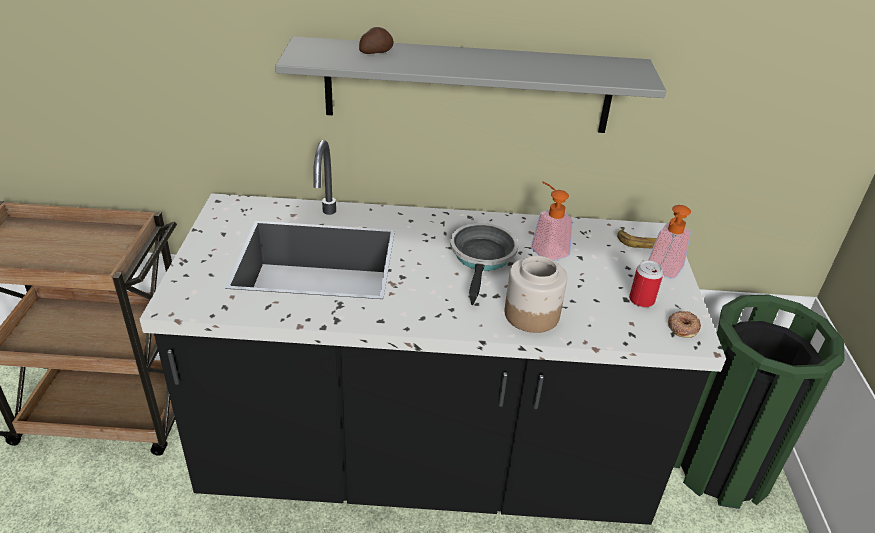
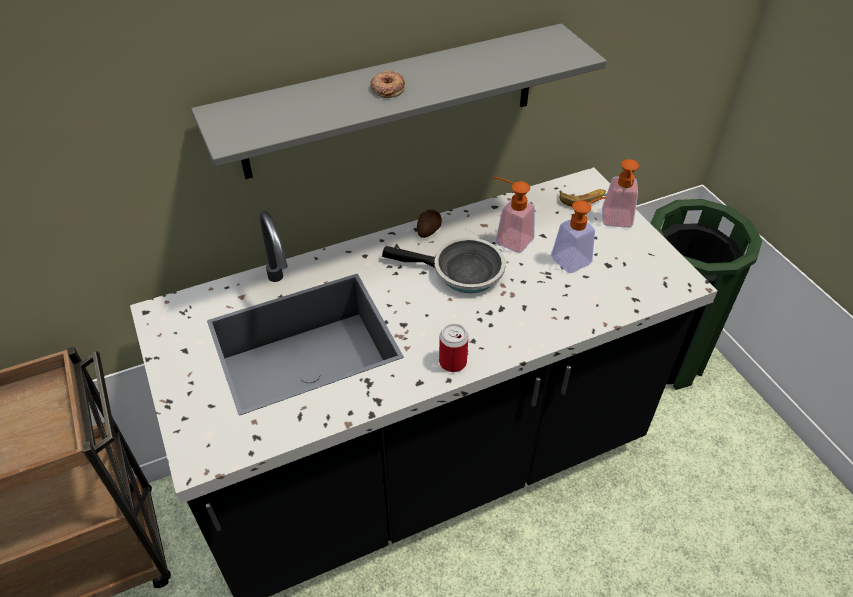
camera: 25 degrees left, 10 degrees up
(375, 52) = (303, 101): potato -> potato (428, 230)
(482, 258) = (461, 272): frying pan -> frying pan turned 120 degrees clockwise
(531, 315) = (544, 316): jar -> none
(598, 284) = (576, 258): none -> soap dispenser
(641, 300) = (620, 260): can -> can (452, 362)
(683, 327) = (668, 274): donut -> donut (387, 88)

